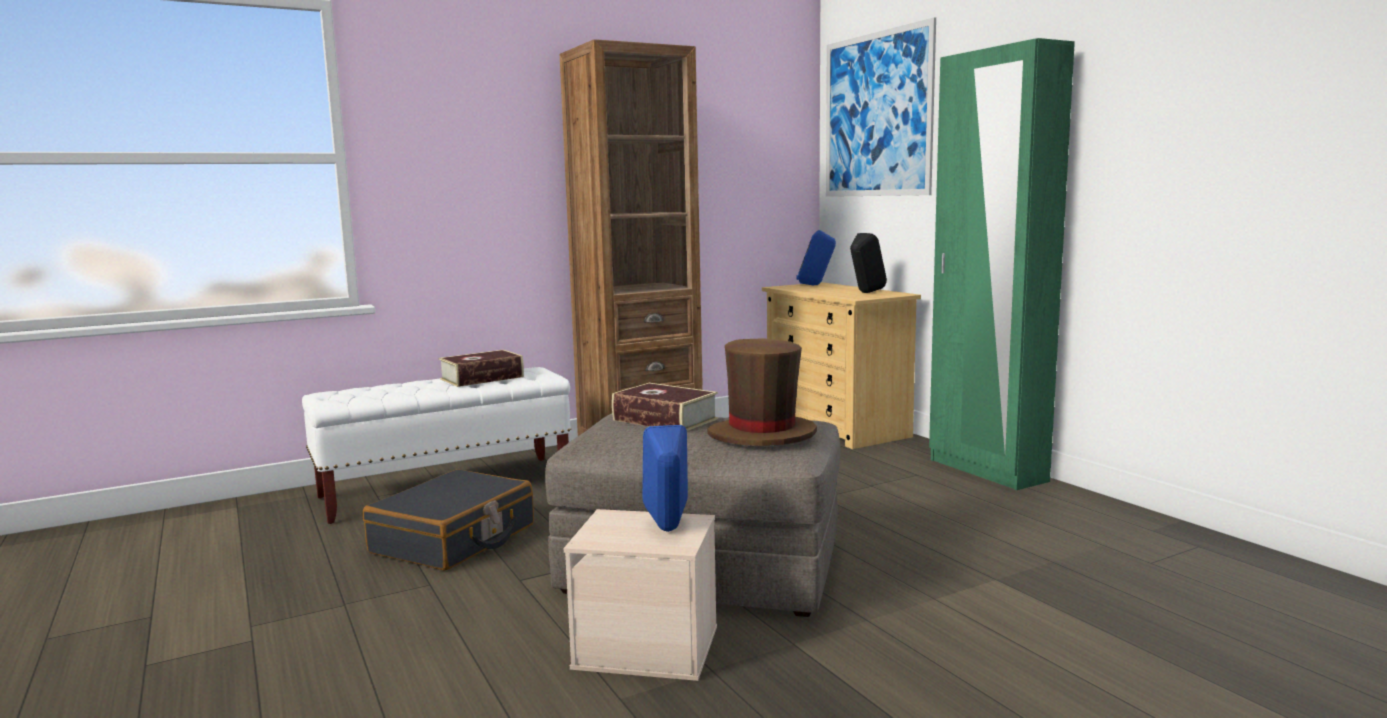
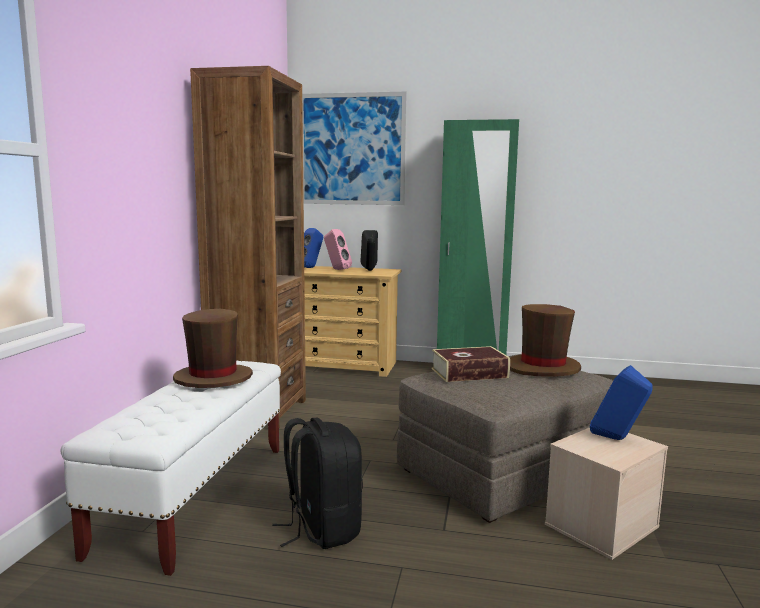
camera: 50 degrees left, 0 degrees up
(454, 539) = (322, 529): black suitcase -> black backpack
(482, 378) = (213, 378): book -> brown hat
(833, 289) = (336, 269): none -> pink speaker

